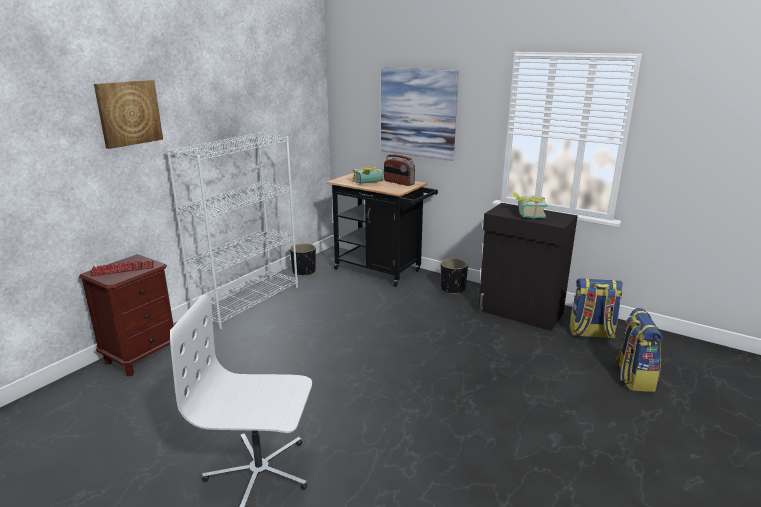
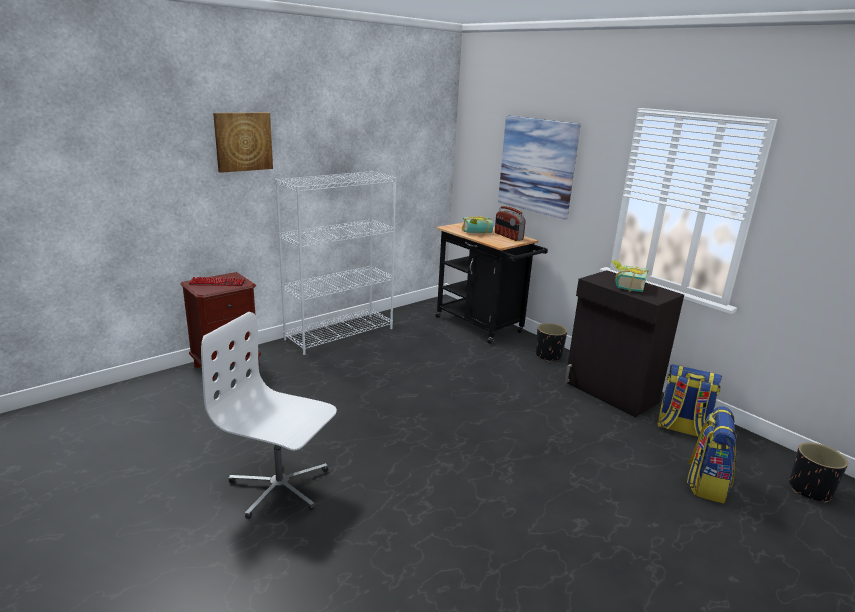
camera: 15 degrees right, 0 degrees up
(304, 271) = (405, 314): black planter -> black planter (810, 490)

